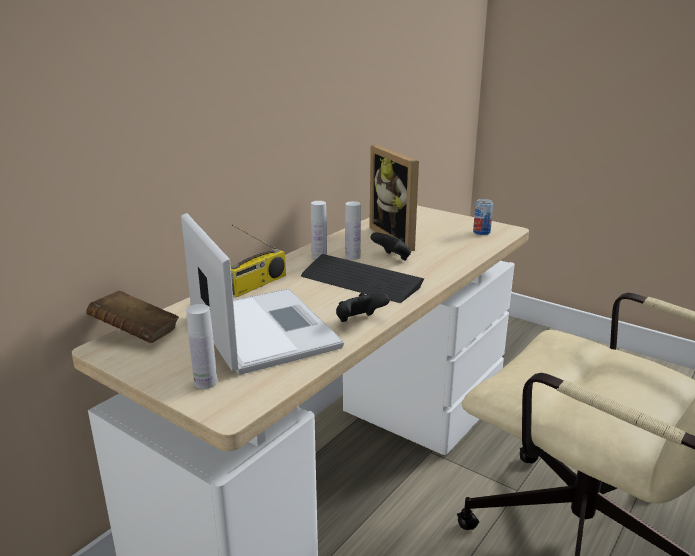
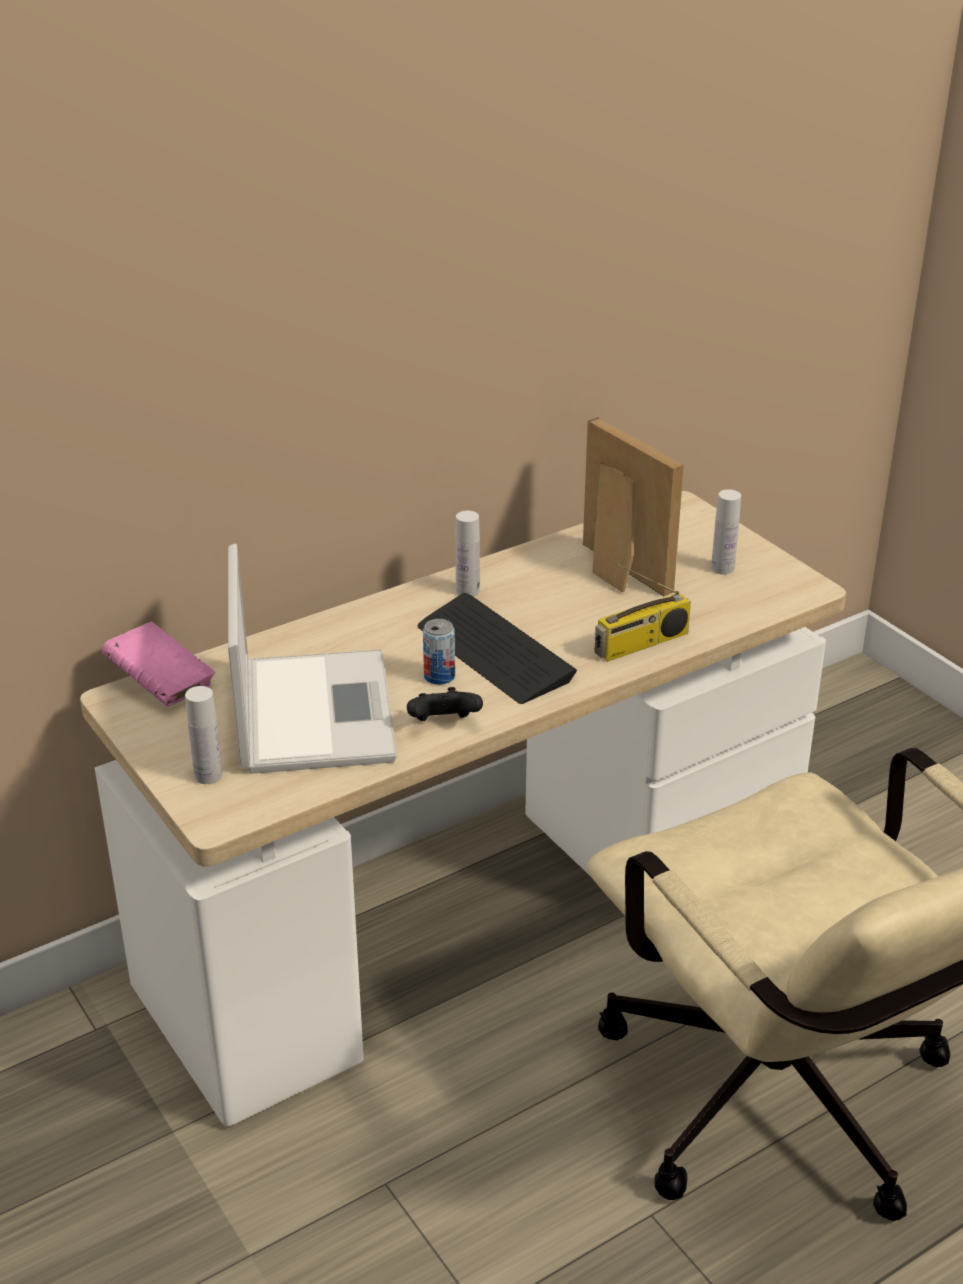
camera: 20 degrees right, 10 degrees up
(136, 334) = (161, 685): brown book -> pink book
(257, 285) = (348, 631): radio -> radio (641, 644)
(352, 257) = (515, 602): white bottle -> white bottle (722, 568)
(392, 258) = (572, 616): black game controller -> none
(399, 237) = (615, 572): picture frame -> picture frame turned 150 degrees clockwise
(481, 232) = (758, 586): can -> can (439, 676)

